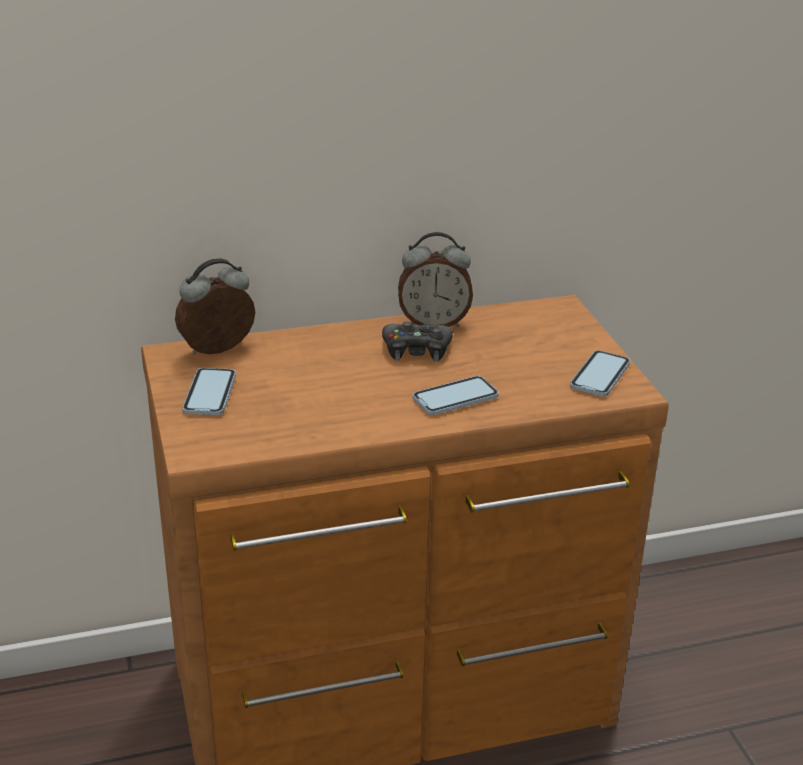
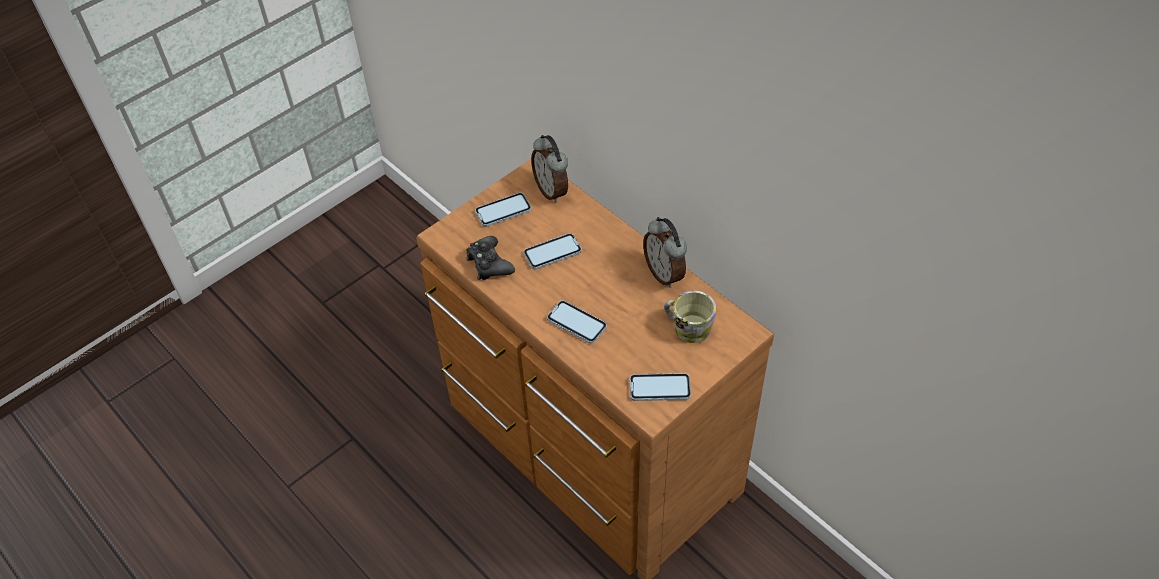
camera: 65 degrees right, 20 degrees up
(218, 351) = (552, 190): alarm clock -> alarm clock turned 150 degrees counterclockwise
(323, 381) = (552, 252): none -> phone
(416, 350) = (622, 280): black game controller -> black game controller (489, 263)
(525, 334) = (687, 327): none -> mug

